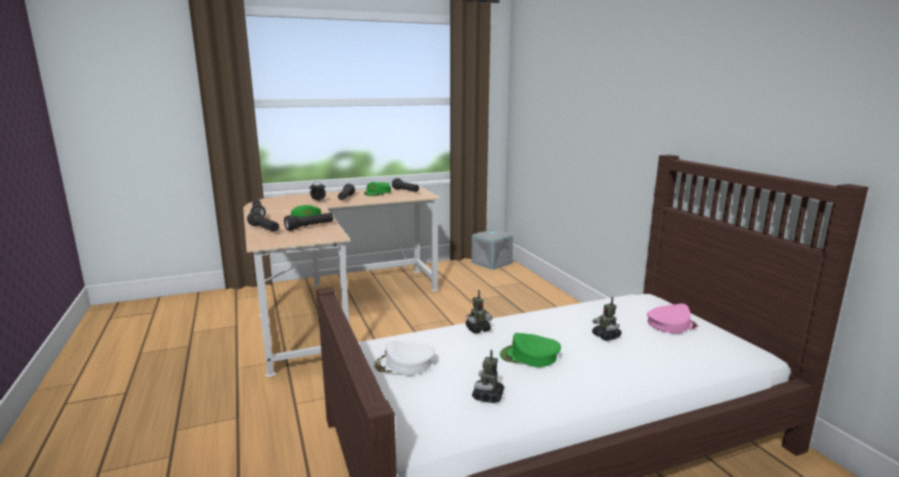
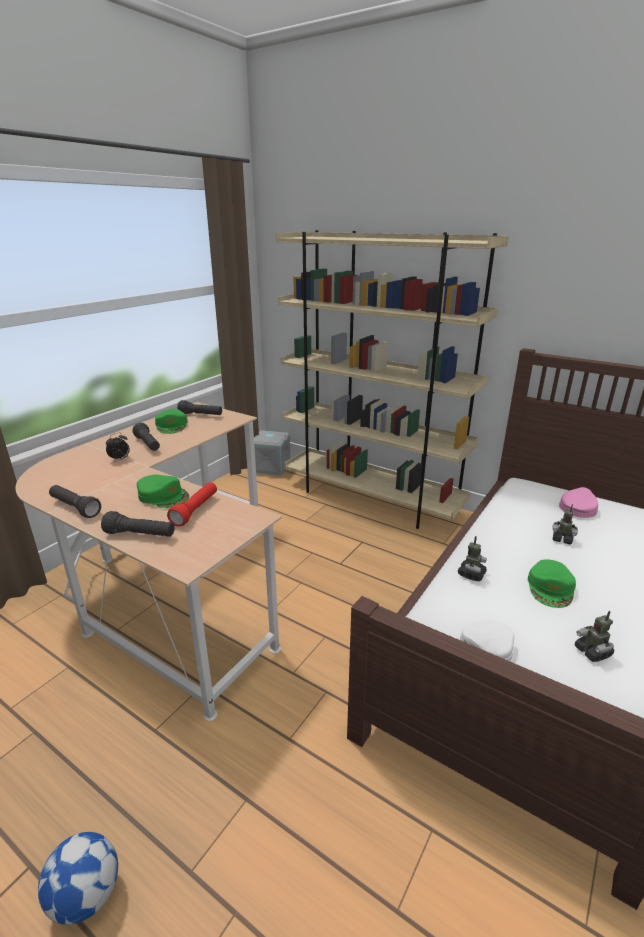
camera: 35 degrees left, 10 degrees up
(130, 413) = (86, 894): none -> football
(310, 227) = (195, 510): black flashlight -> red flashlight
(529, 356) = (551, 588): green cap -> green cap turned 45 degrees counterclockwise
(547, 302) = (371, 498): none -> beige bookcase

